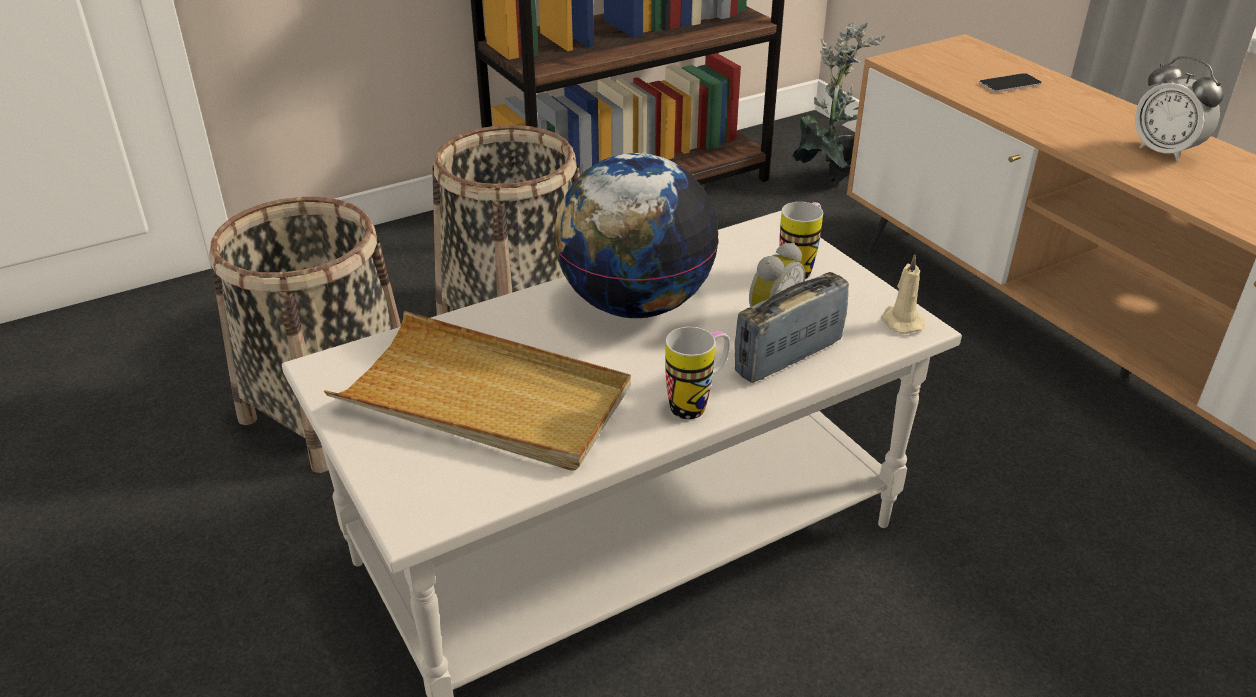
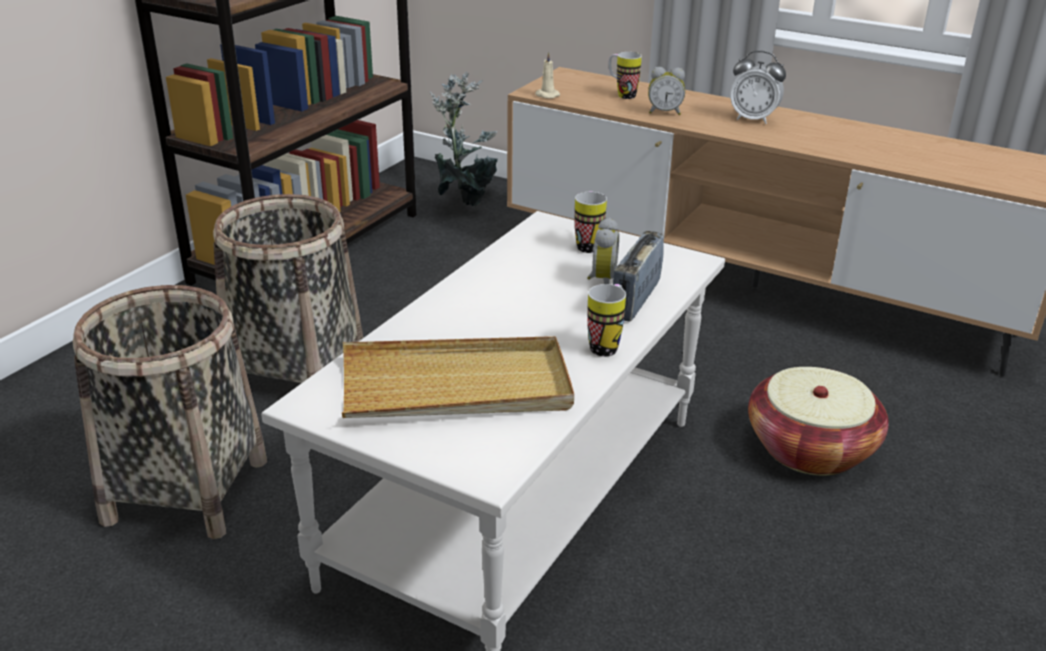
camera: 30 degrees left, 5 degrees down
(634, 304) = (499, 296): globe -> none
(901, 321) = (683, 260): beige candle -> beige candle (546, 95)
(1010, 84) = (622, 95): phone -> mug
(1033, 619) = (810, 448): none -> basket
(1045, 118) = (664, 112): none -> alarm clock

